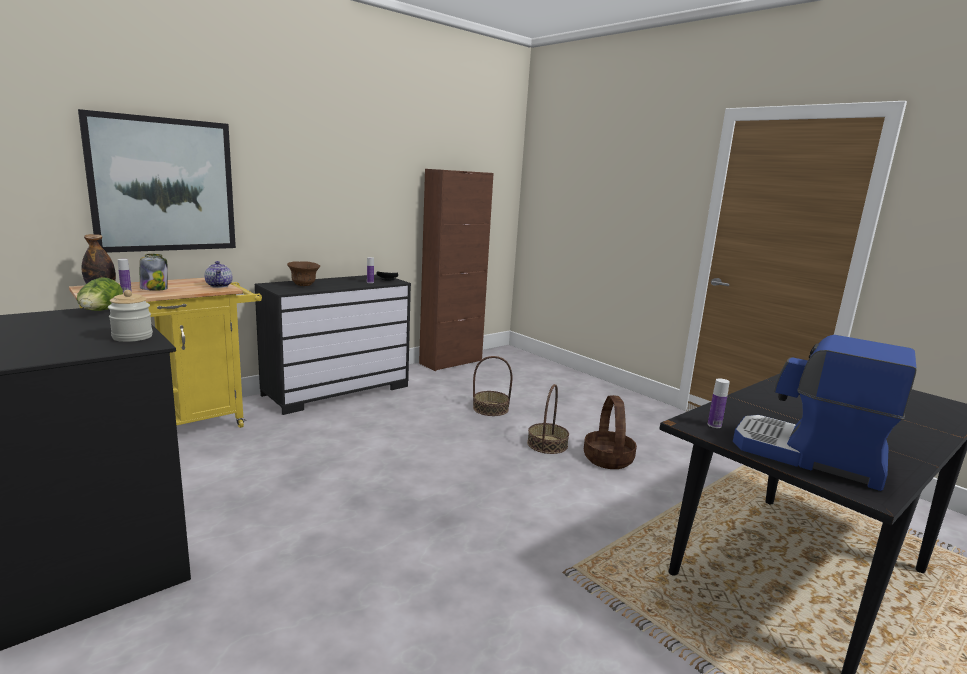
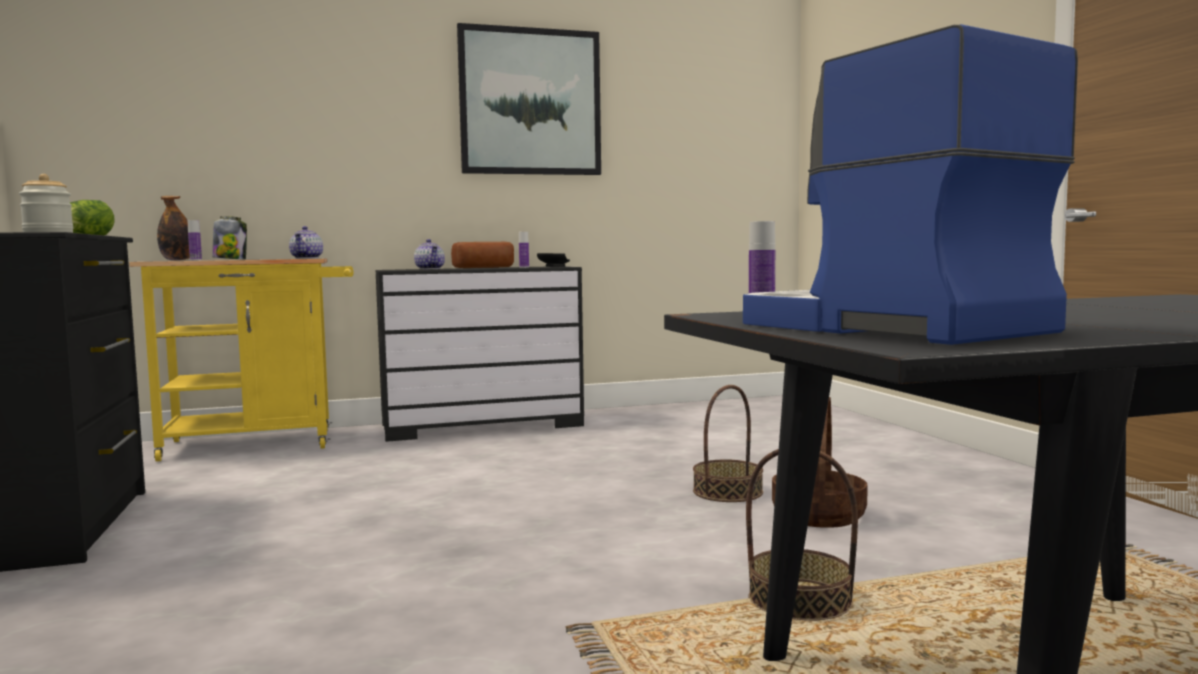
camera: 25 degrees right, 10 degrees down
(163, 185) = (267, 145): picture -> picture (530, 102)
(304, 285) = (430, 269): brown bowl -> teapot
(338, 280) = (485, 267): none -> bread
(451, 362) = (679, 407): brown cabinet -> none
(490, 409) = (681, 452): basket -> basket (799, 600)

